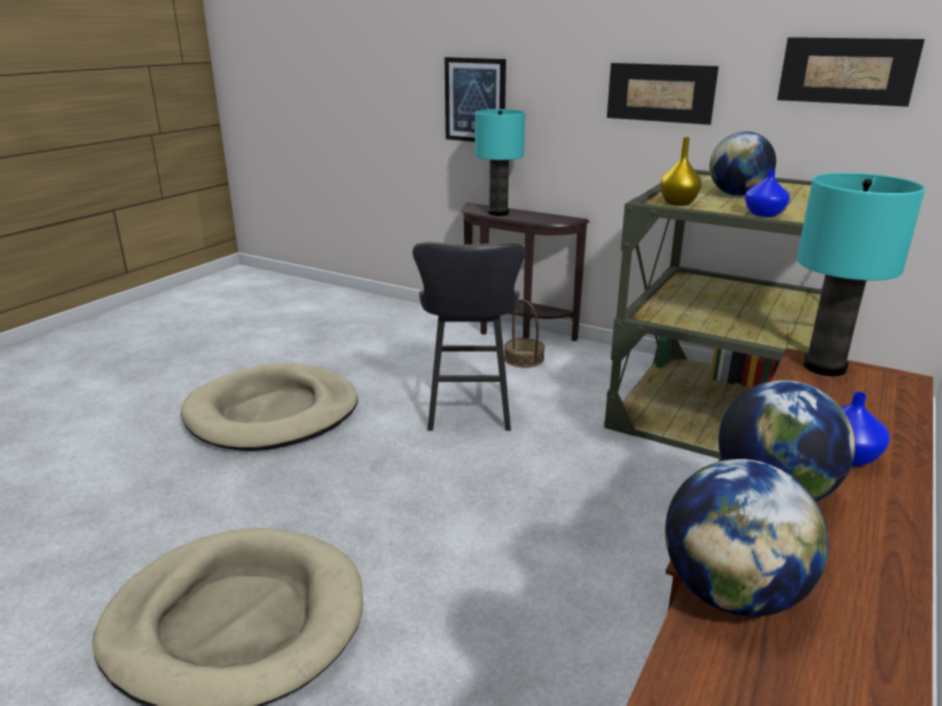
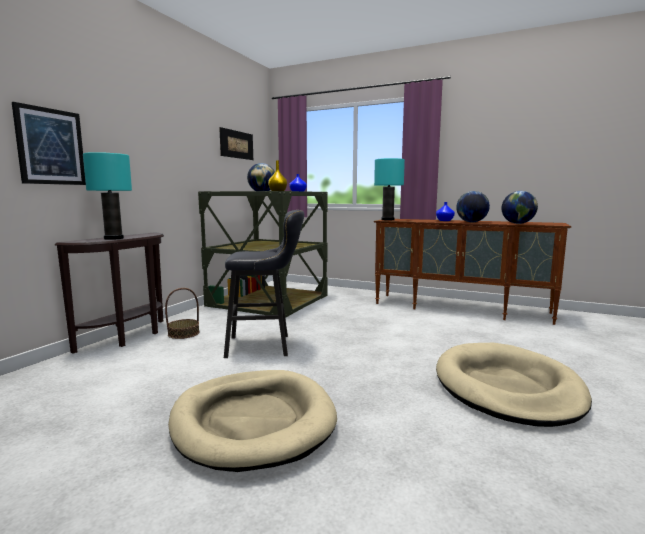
camera: 95 degrees left, 15 degrees down
(660, 93) = (178, 149): picture -> none

